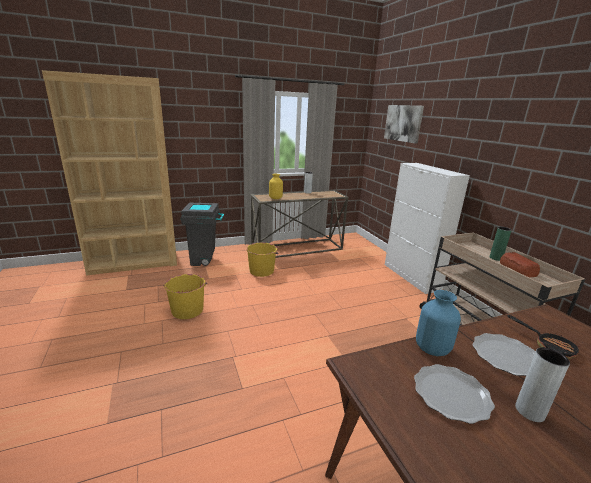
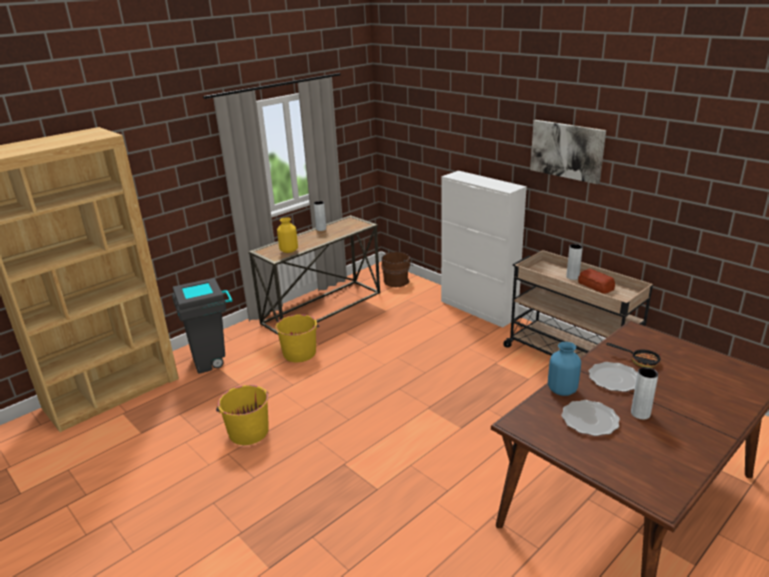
camera: 20 degrees left, 5 degrees up
(359, 245) = (397, 281): none -> brown bucket
(403, 123) = (429, 119): picture -> picture (567, 150)
(495, 258) = (572, 277): green vase -> grey vase

